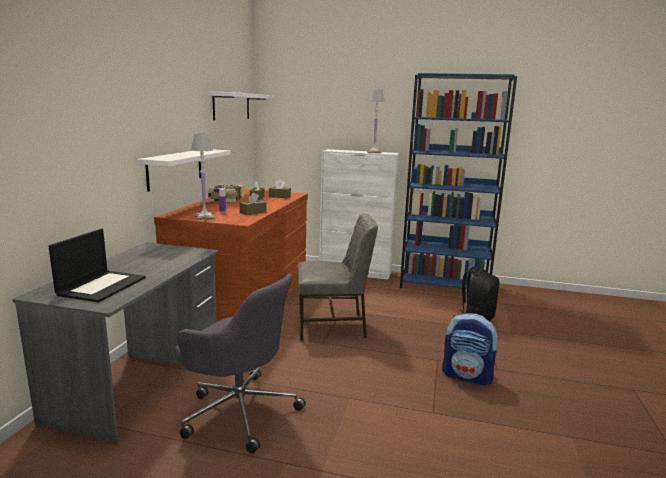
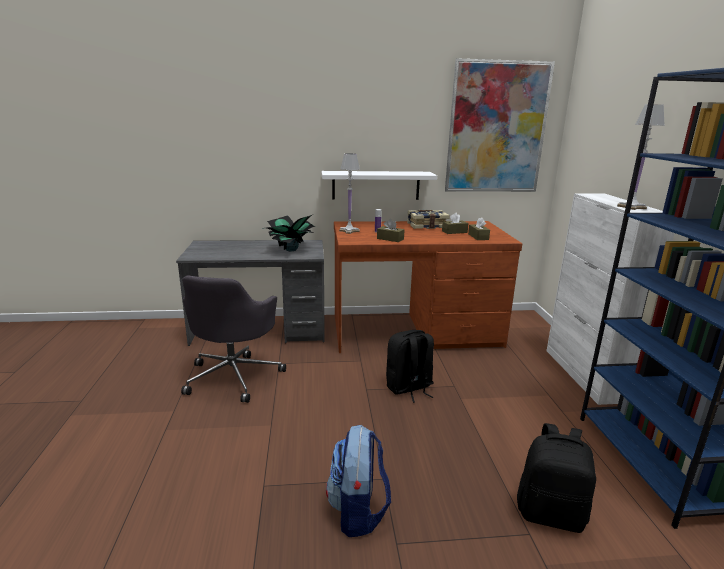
camera: 70 degrees right, 5 degrees up
(102, 286) = (220, 250): laptop -> none
(165, 257) = (290, 250): none -> potted plant
(231, 106) = (497, 128): white shelf -> picture
(333, 326) = (409, 388): grey chair -> black backpack

